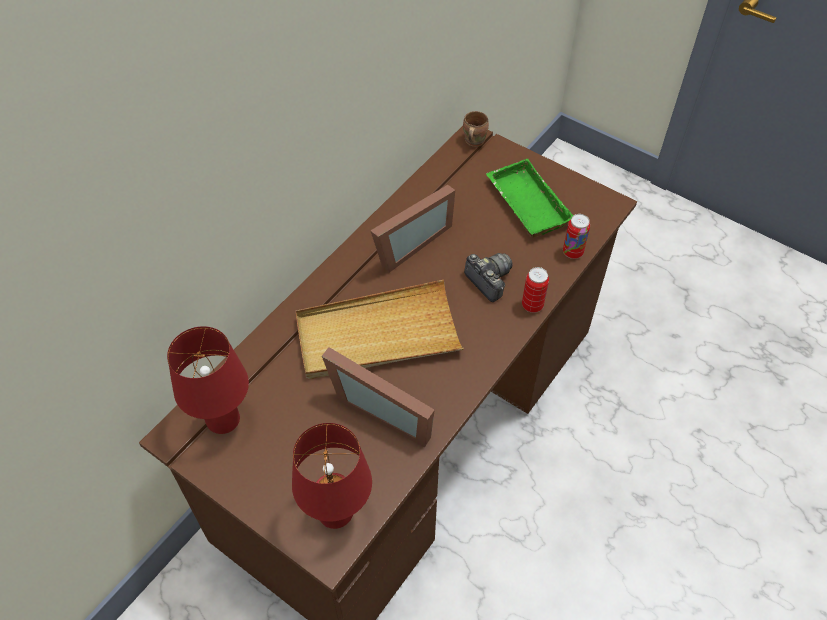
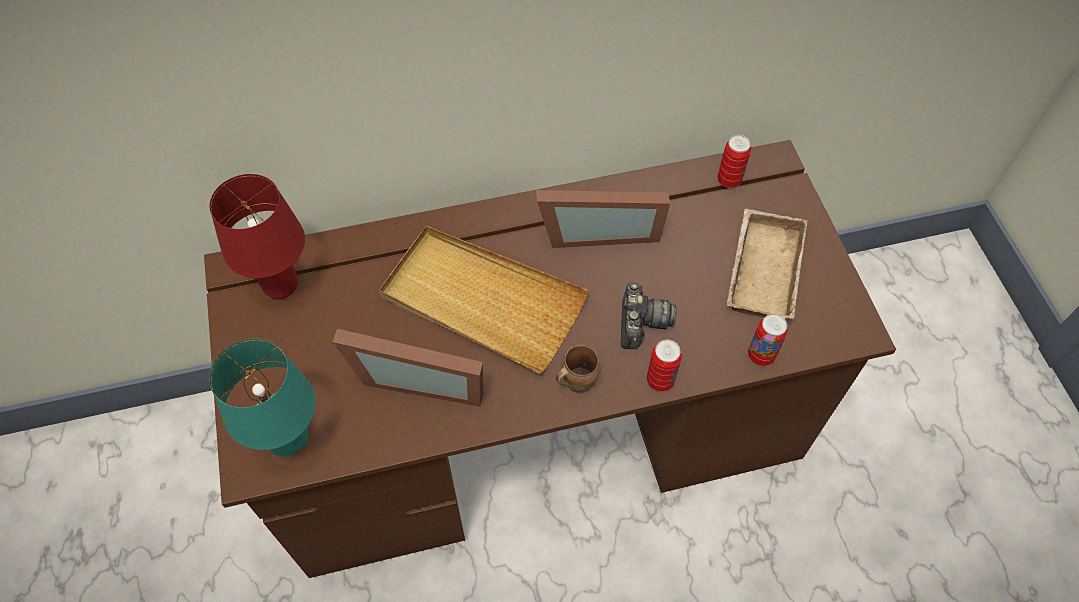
camera: 40 degrees right, 5 degrees up
(336, 512) = (289, 438): red table lamp -> turquoise table lamp
(385, 408) = (420, 377): picture frame -> picture frame turned 60 degrees counterclockwise
(456, 164) = (729, 180): none -> can
(473, 141) = (771, 166): brown mug -> brown mug (576, 380)
(525, 204) = (761, 268): green tray -> beige tray

